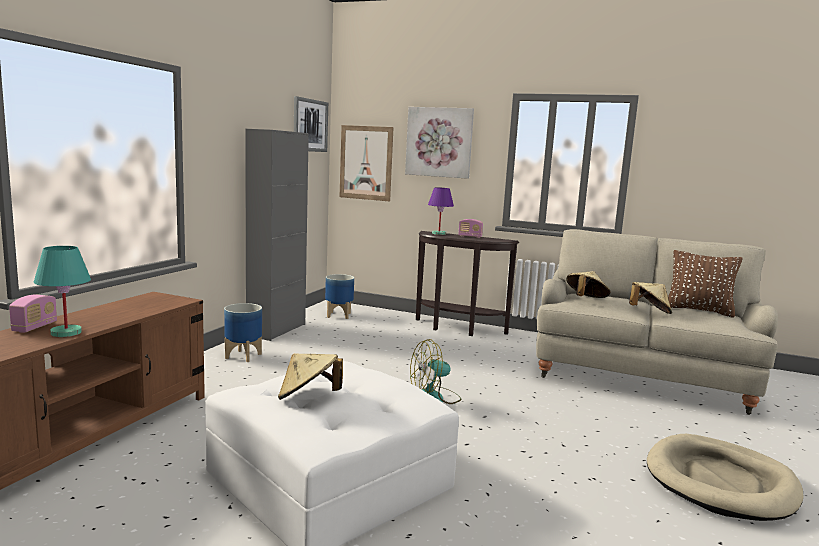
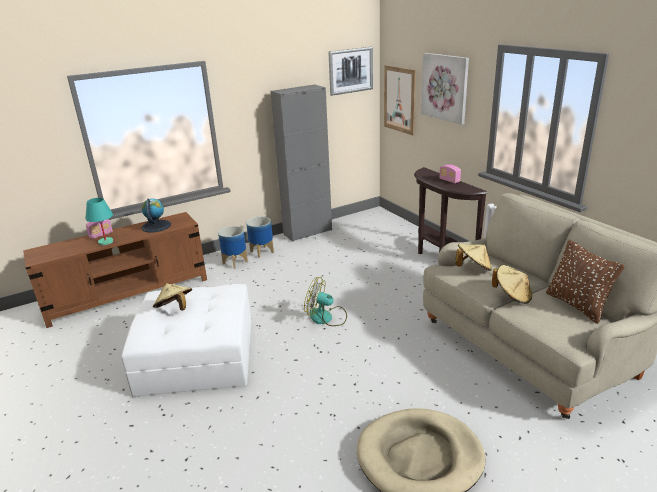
camera: 40 degrees right, 15 degrees up
(132, 308) = (156, 226): none -> globe
(339, 315) = (366, 225): planter -> planter (235, 262)
(439, 233) = (429, 173): purple table lamp -> none

